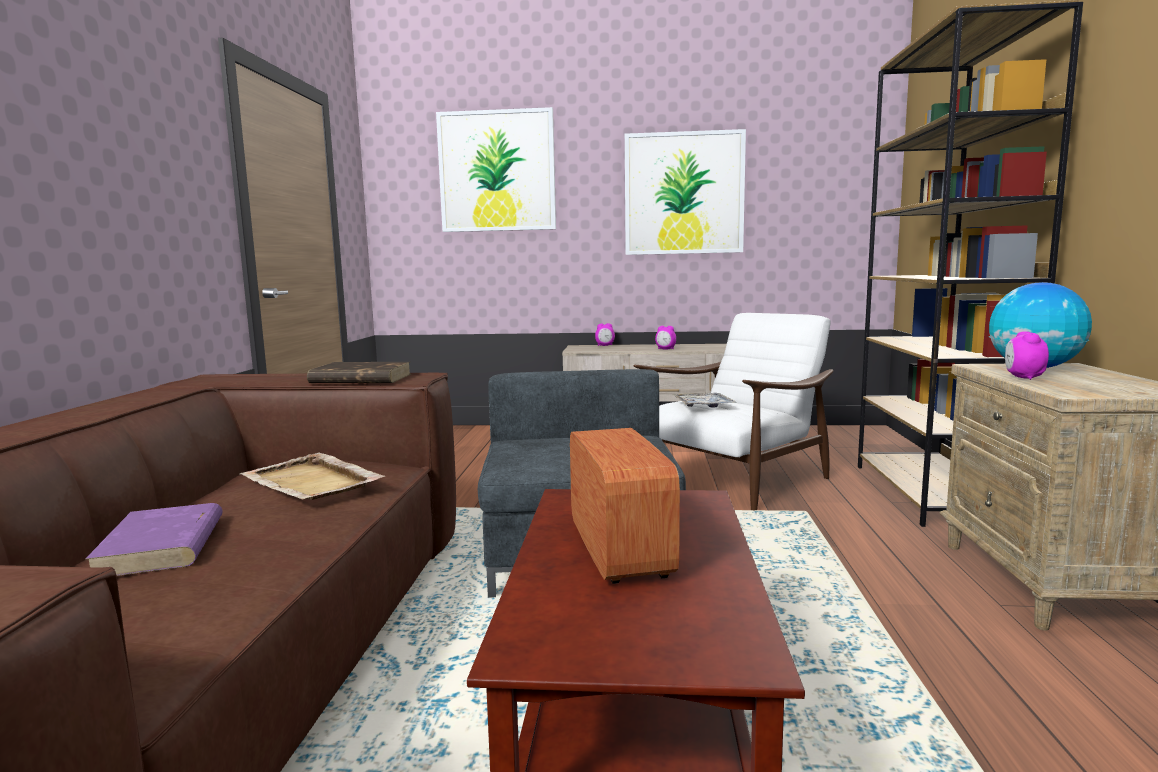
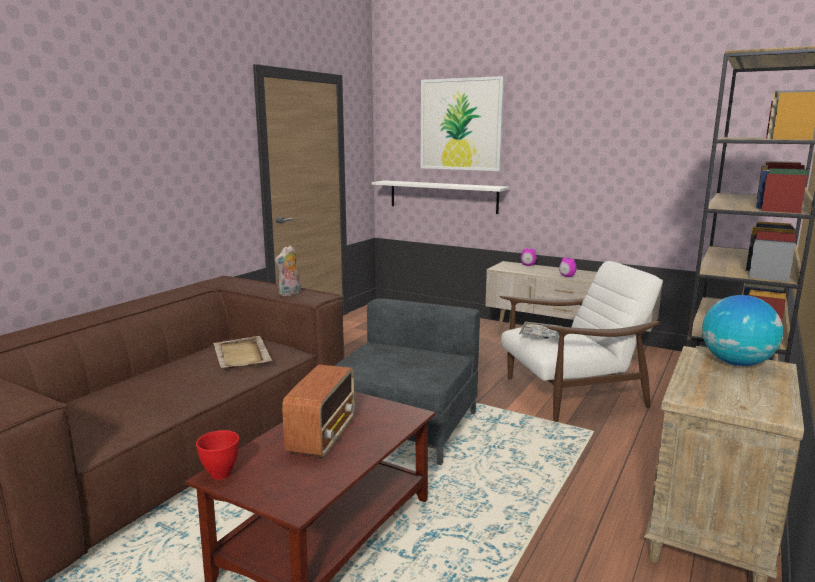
camera: 25 degrees right, 5 degrees up
(162, 546) = (148, 382): purple book -> none
(360, 379) = (290, 294): brown book -> plush toy
(477, 268) = (443, 196): none -> white shelf
(526, 646) = (221, 474): none -> red bowl
(684, 193) = (604, 148): picture -> none
(1023, 377) = (694, 372): alarm clock -> none

